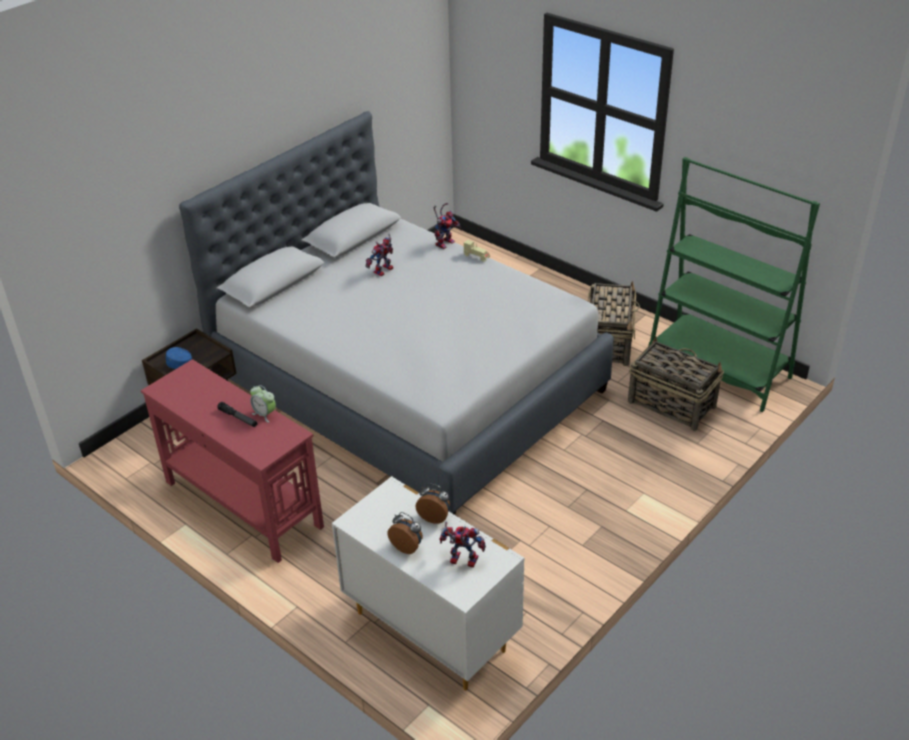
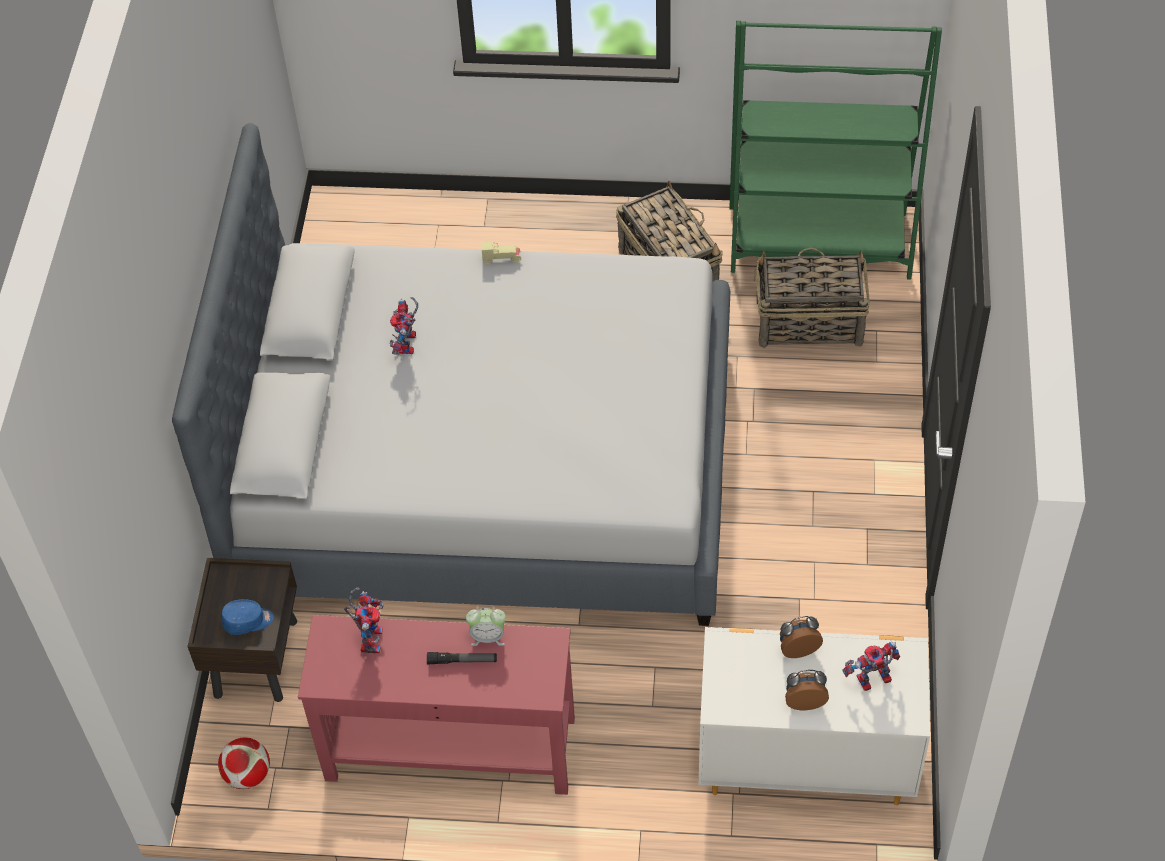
camera: 35 degrees left, 15 degrees up
(134, 458) = (247, 774): none -> football
(445, 242) = (439, 256): toy robot -> toy robot (369, 637)

